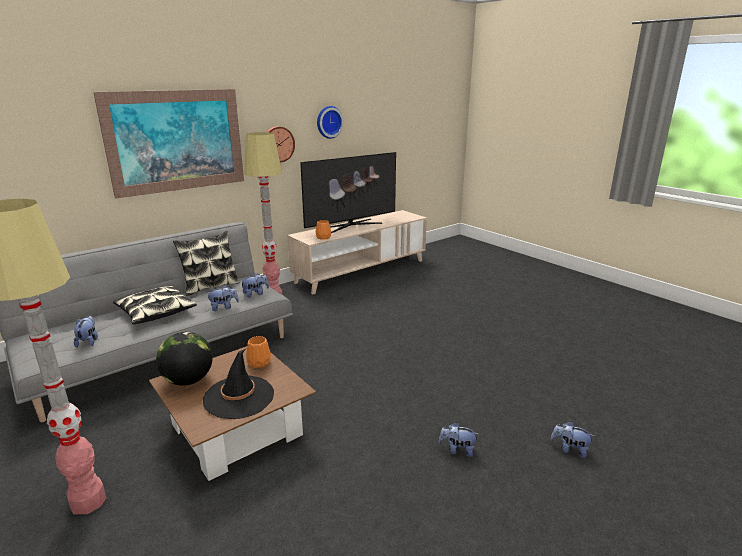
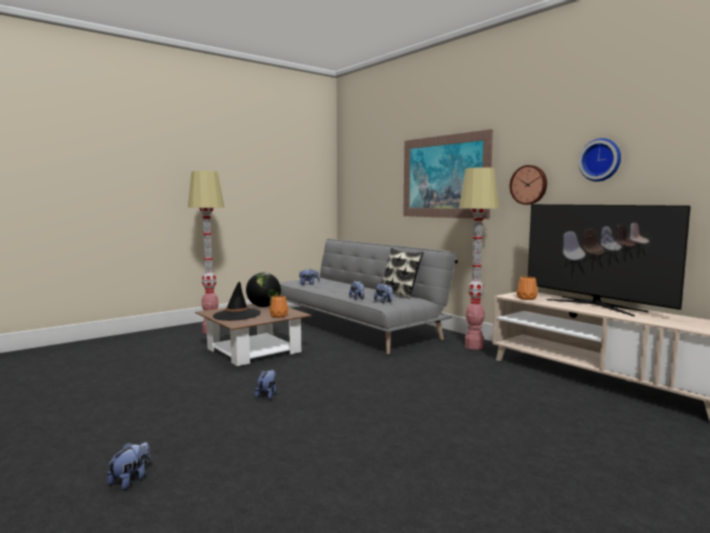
camera: 90 degrees right, 15 degrees down
(156, 312) = (348, 288): pillow -> none
(457, 450) = (179, 418): plush toy -> plush toy (267, 395)

